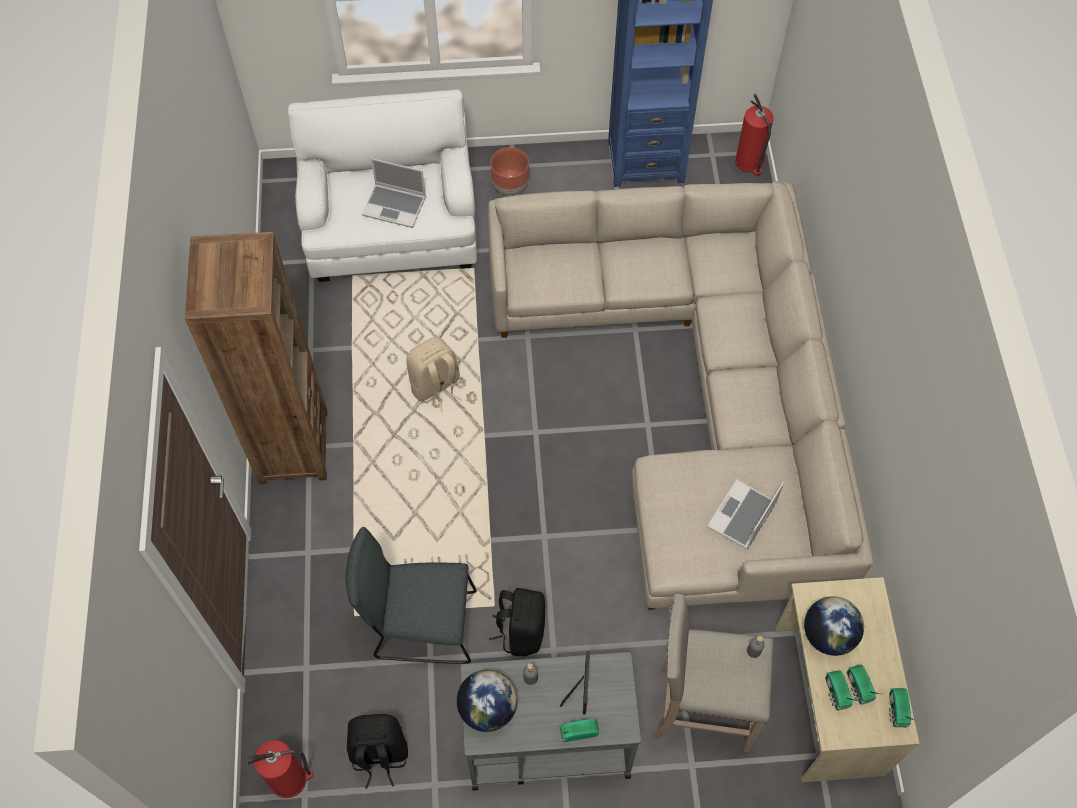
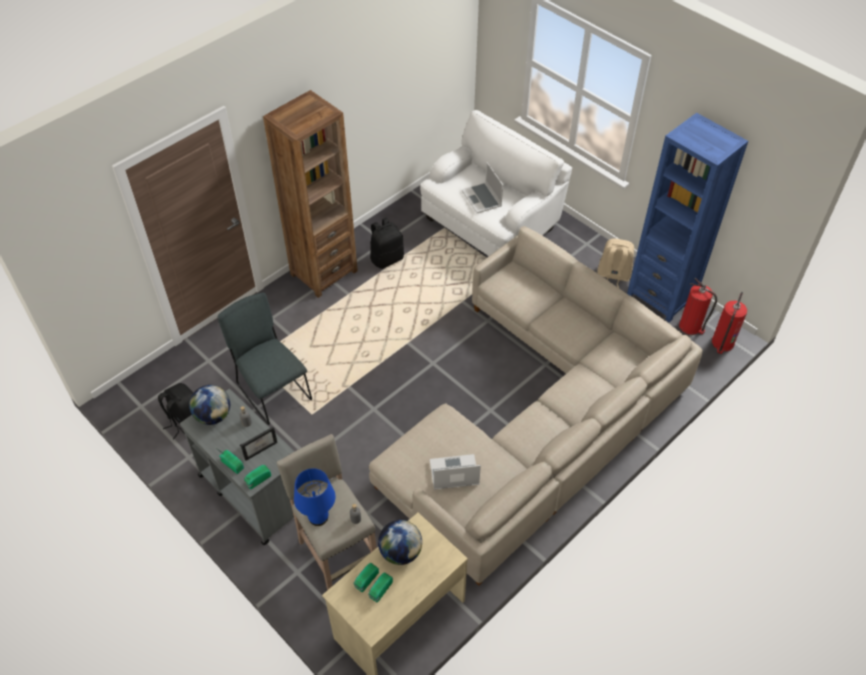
camera: 50 degrees right, 10 degrees down
(289, 779) = (144, 395): fire extinguisher -> fire extinguisher (690, 326)
(436, 387) = (415, 304): beige backpack -> beige backpack (613, 276)
(510, 187) = (571, 251): brown planter -> none
(521, 631) = (308, 436): black backpack -> black backpack (387, 258)
(721, 687) = (319, 517): none -> blue table lamp
(897, 711) = (382, 621): radio -> radio (257, 480)

